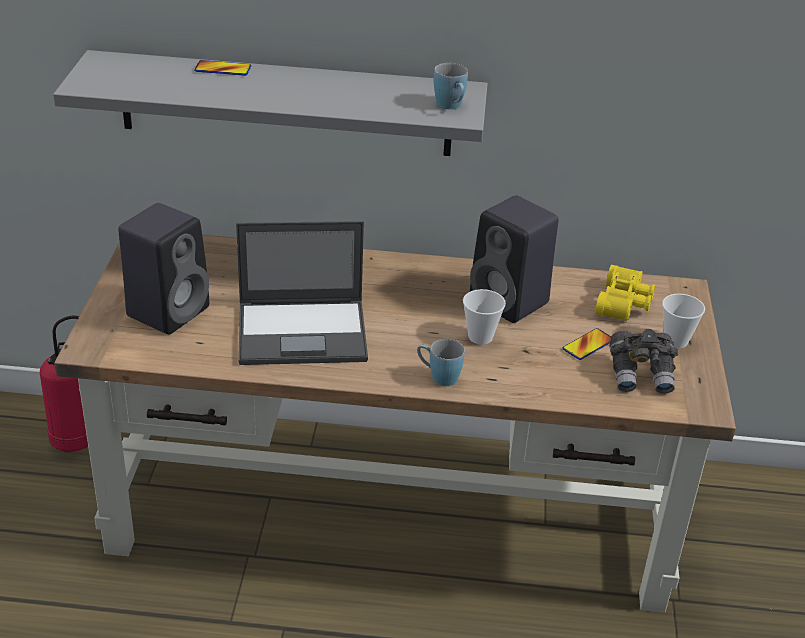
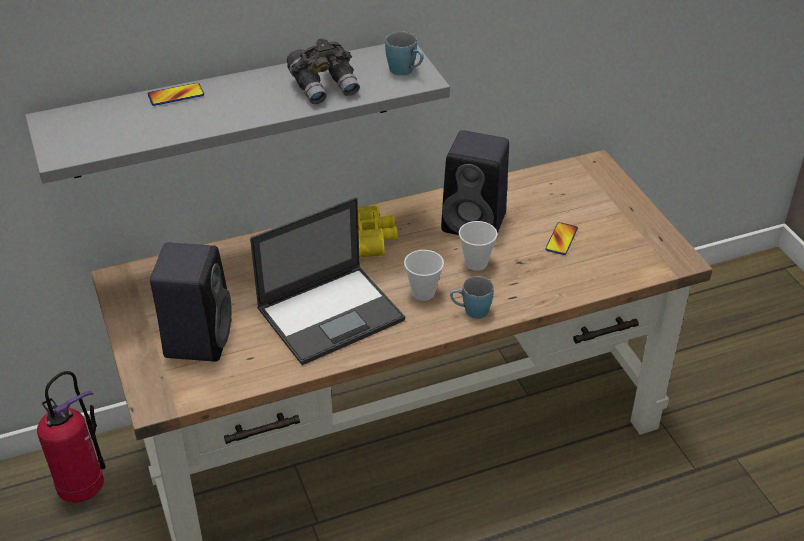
camera: 25 degrees left, 5 degrees up
(625, 303) = (561, 192): yellow binoculars -> yellow binoculars (373, 238)
(641, 375) = (618, 250): grey binoculars -> grey binoculars (325, 86)
(675, 341) = (620, 211): cup -> cup (423, 293)

